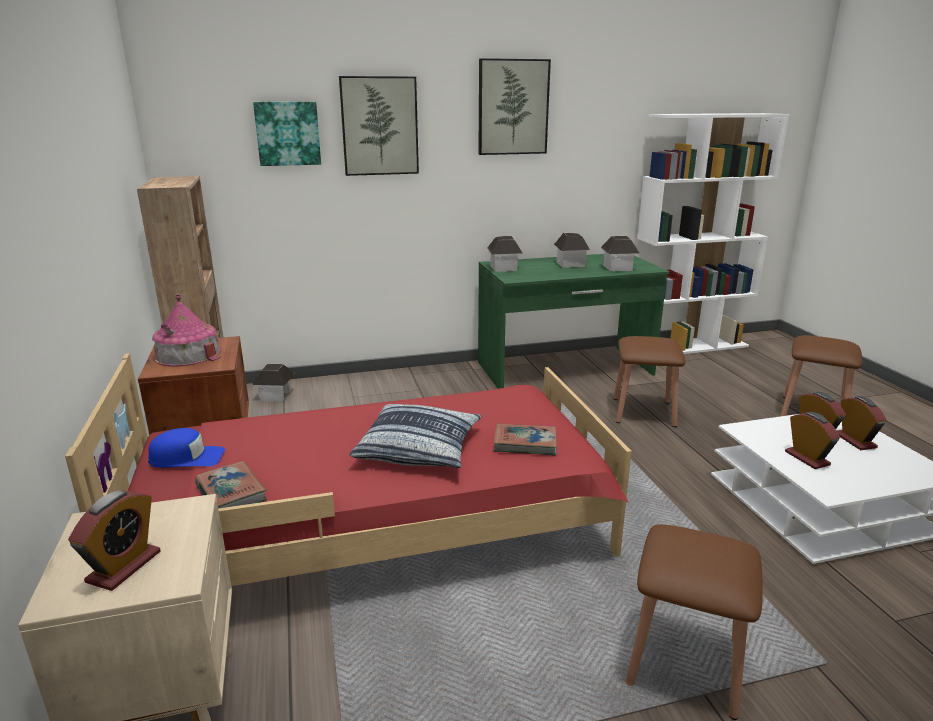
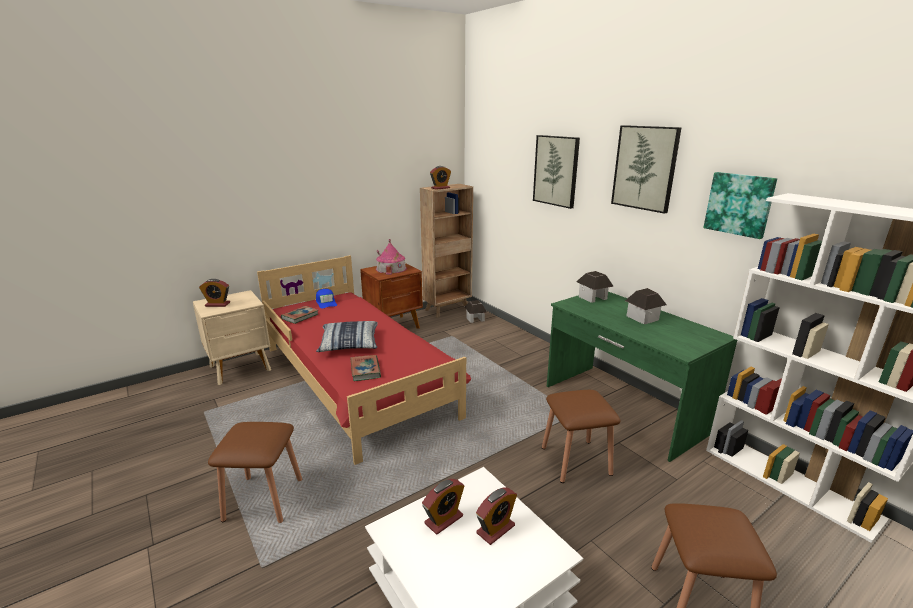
camera: 70 degrees right, 0 degrees up
(288, 133) = (513, 169): picture -> picture (739, 204)
(618, 268) = (661, 337): toy house -> none
(855, 441) = (501, 561): alarm clock -> alarm clock (440, 188)

